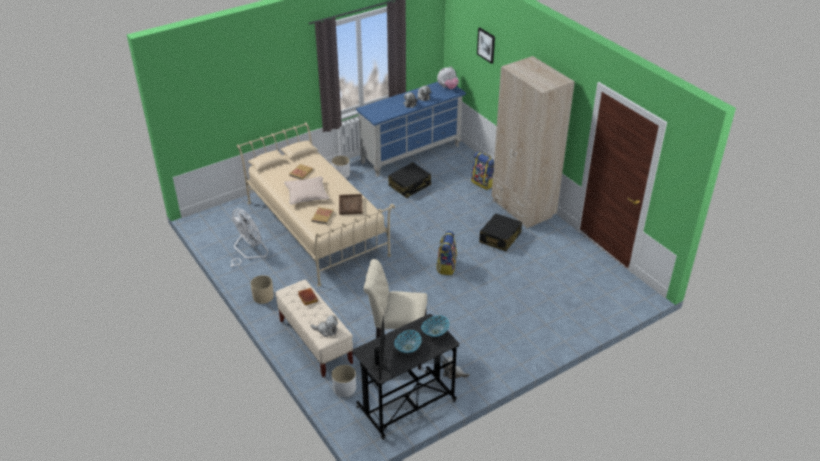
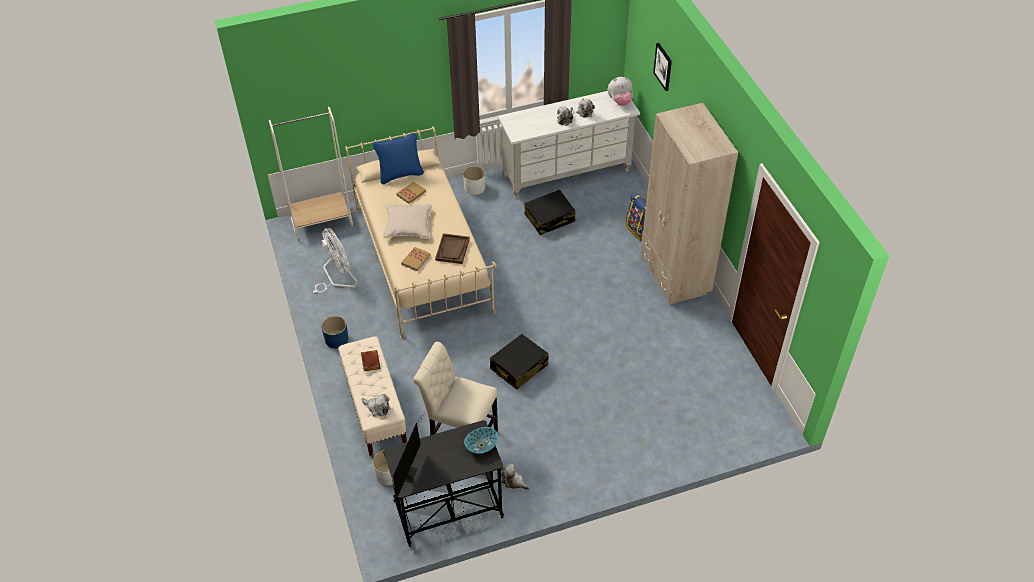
camera: 15 degrees right, 10 degrees up
(221, 215) = (321, 222): none -> clothes rack
(263, 297) = (336, 339): beige planter -> blue planter
(287, 161) = (400, 174): none -> blue pillow
(408, 347) = (444, 459): bowl -> none
(412, 154) = (567, 173): blue dresser -> white dresser
(446, 266) = (554, 339): backpack -> none
(500, 238) = (631, 312): black suitcase -> black suitcase (519, 367)

